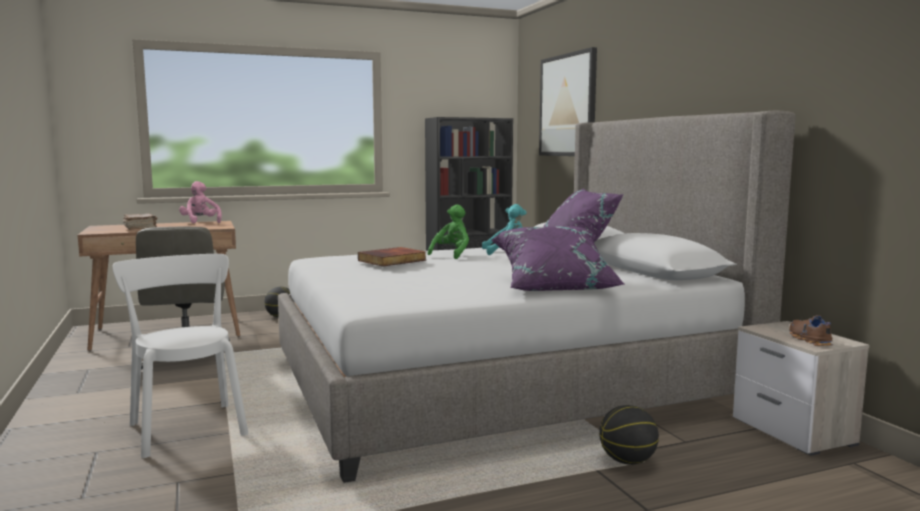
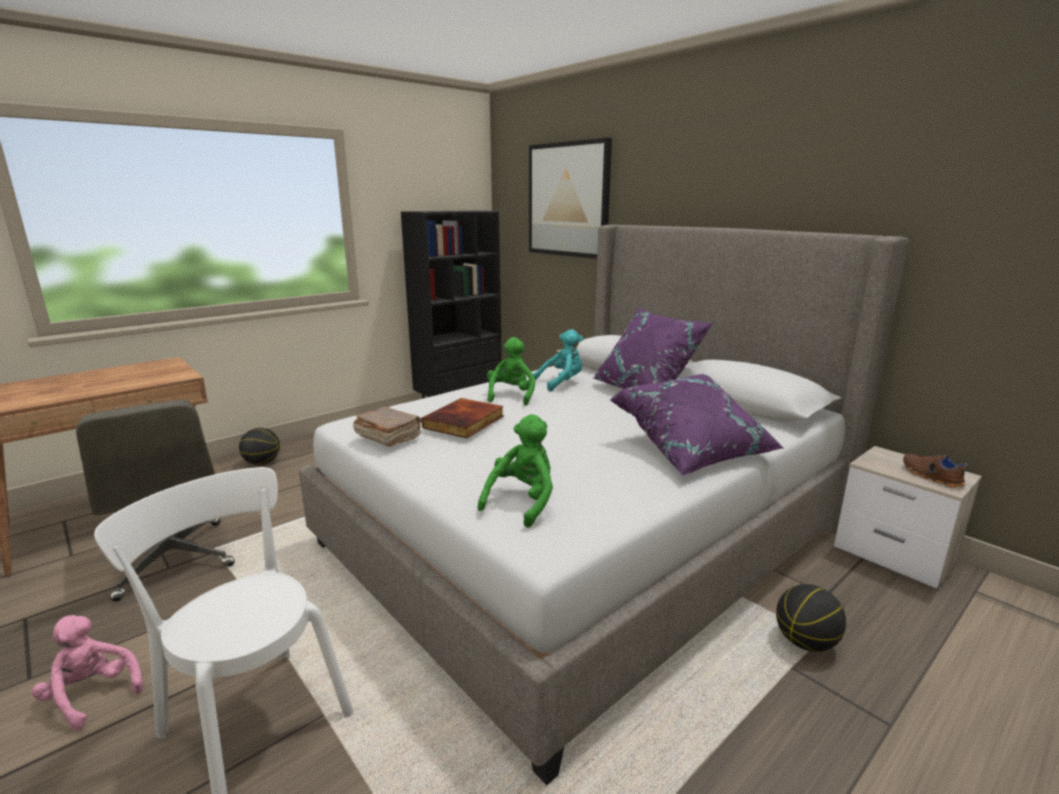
camera: 20 degrees left, 10 degrees up
(141, 229) = (56, 393): brown book -> brown book (388, 437)
(200, 222) = (138, 365): pink plush toy -> pink plush toy (92, 695)
(381, 292) = (522, 502): none -> green plush toy

